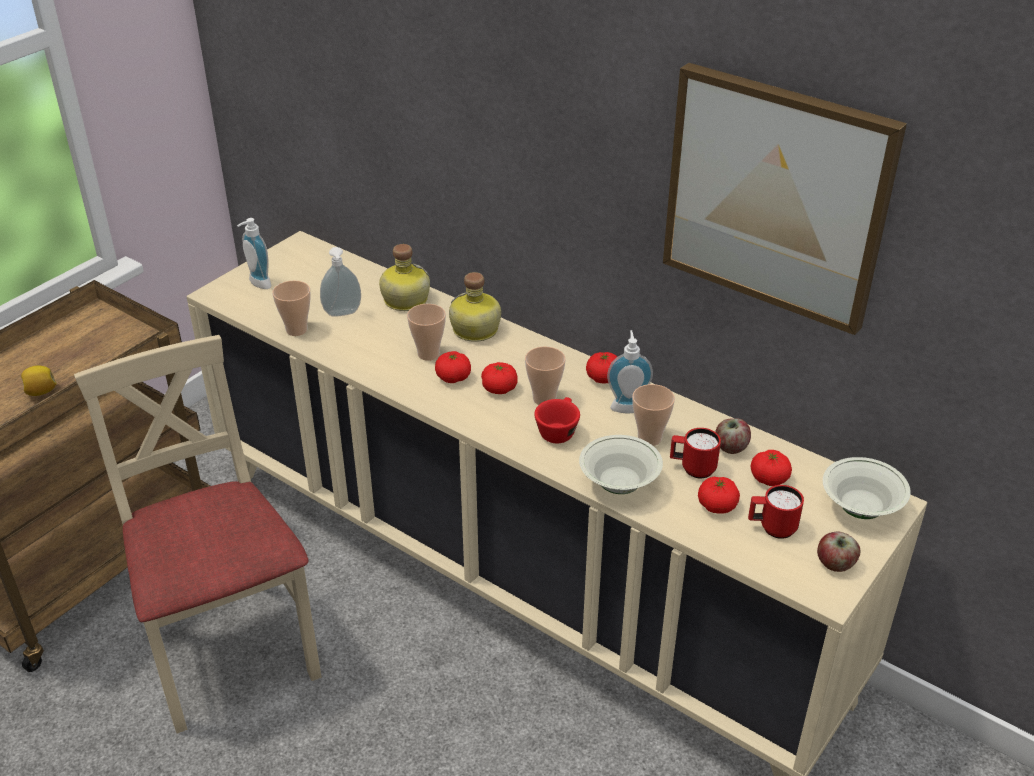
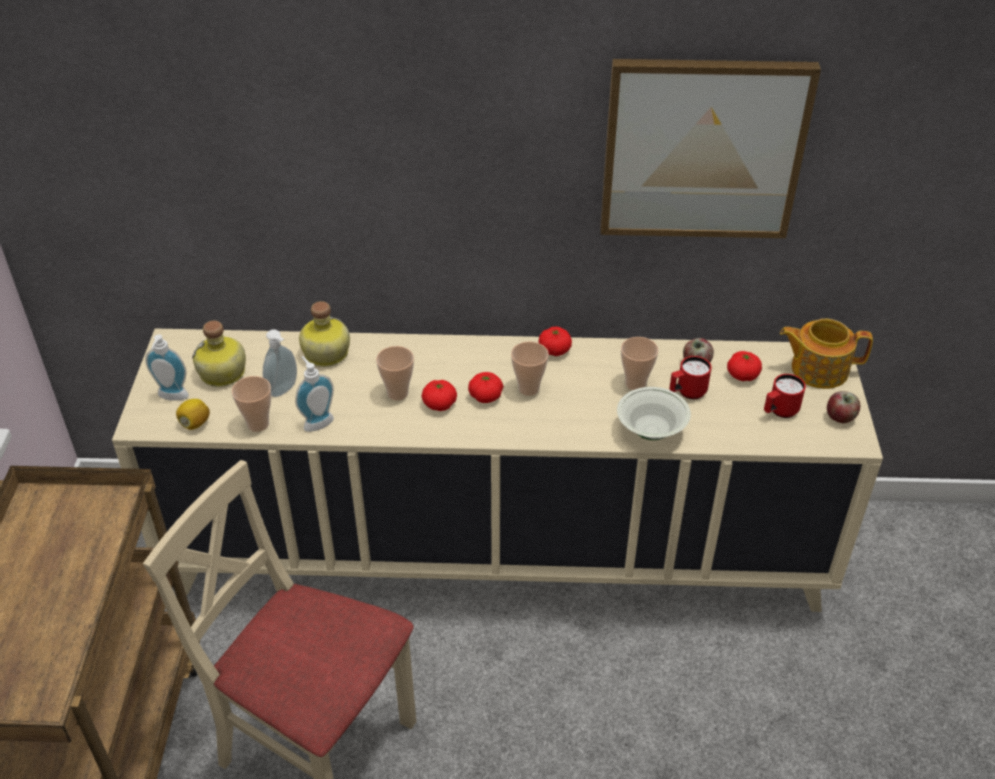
camera: 35 degrees left, 5 degrees up
(41, 392) = (69, 601): lemon -> lemon (195, 423)
(475, 330) = (414, 355): bottle -> bottle (223, 374)
(558, 430) = (565, 410): red cup -> none
(627, 405) = (594, 365): soap dispenser -> soap dispenser (317, 421)
(717, 505) = (730, 413): tomato -> none
(860, 509) = (818, 369): white bowl -> teapot

